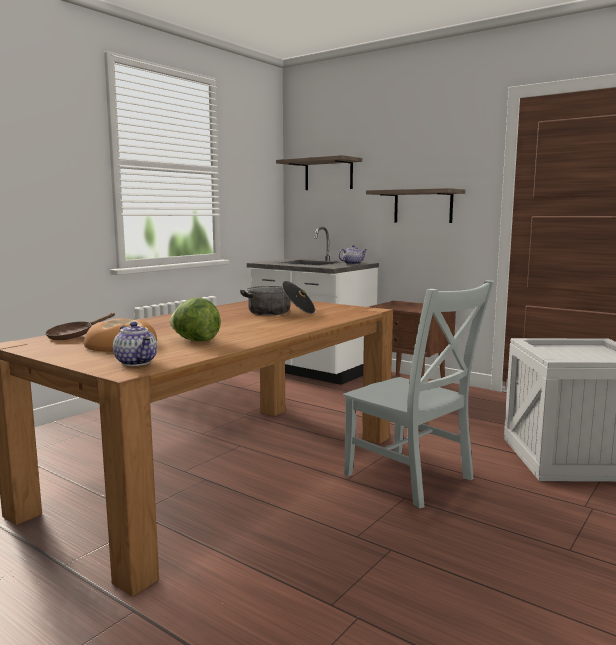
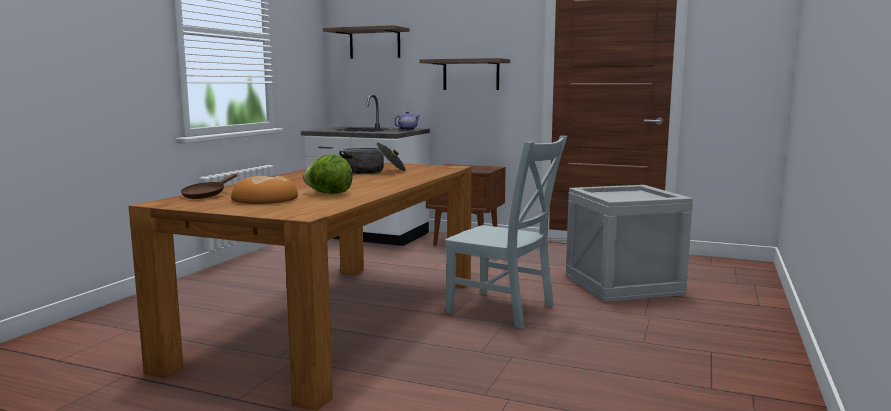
camera: 15 degrees left, 0 degrees up
(137, 362) = (303, 209): teapot -> none

